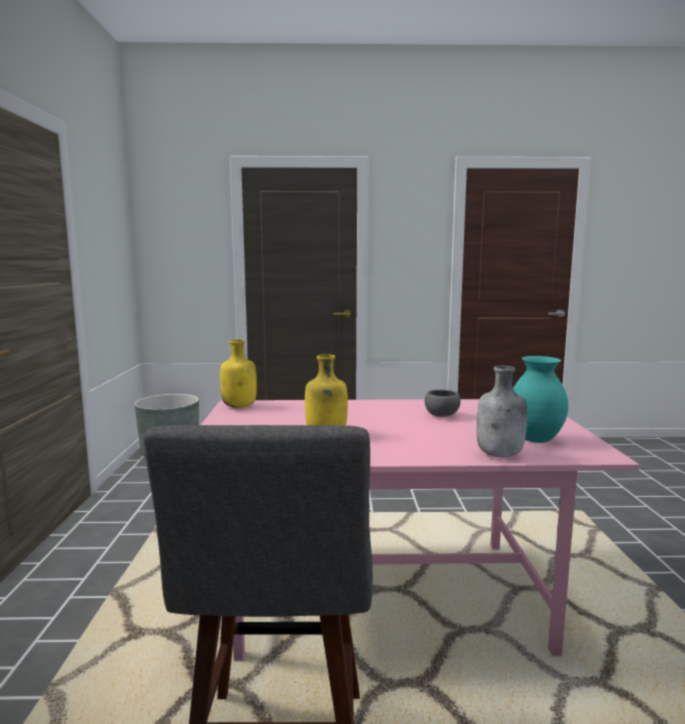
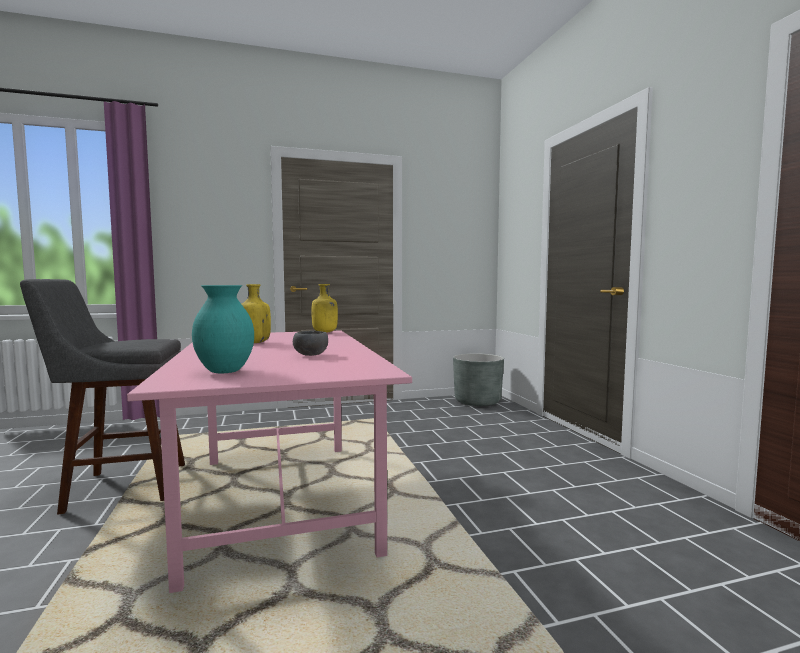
camera: 75 degrees right, 5 degrees down
(500, 455) = (186, 365): grey bottle -> none

